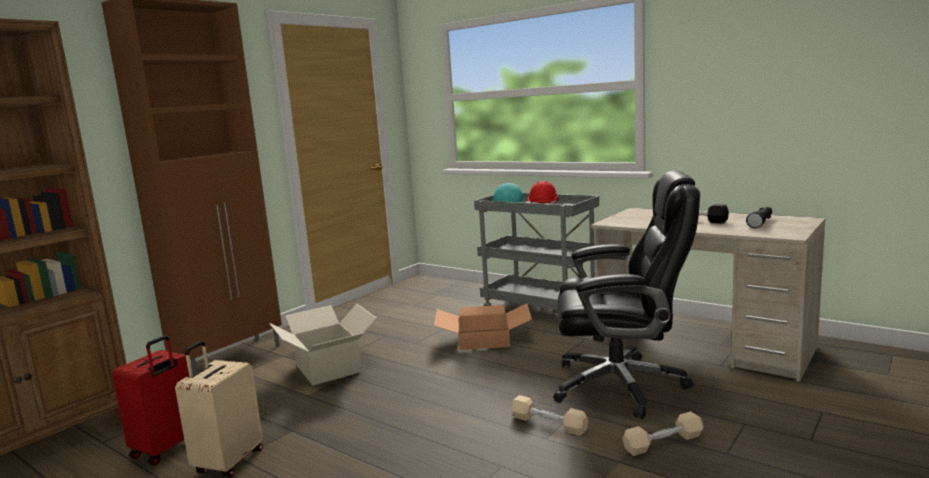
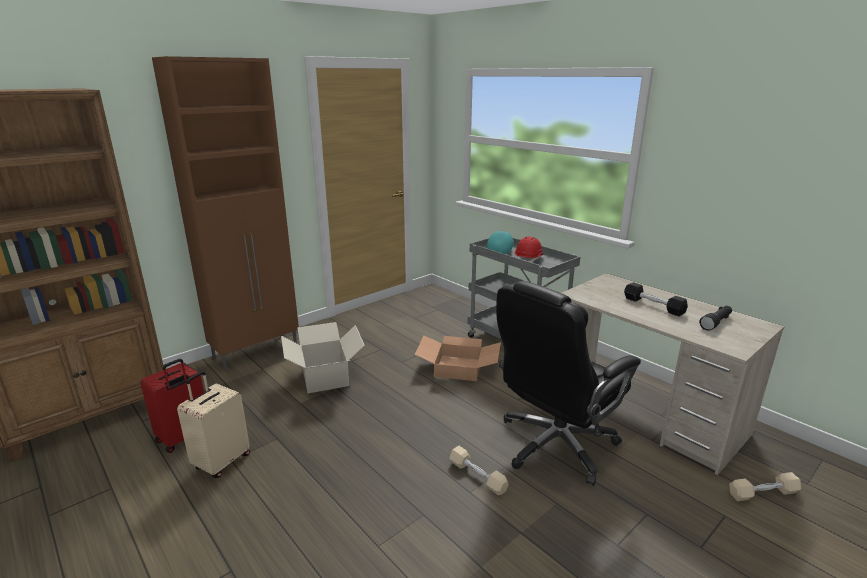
camera: 10 degrees right, 10 degrees up
(621, 385) = (555, 445): black office chair -> black office chair turned 120 degrees clockwise
(663, 443) = (566, 520): beige dumbbell -> beige dumbbell (762, 493)

